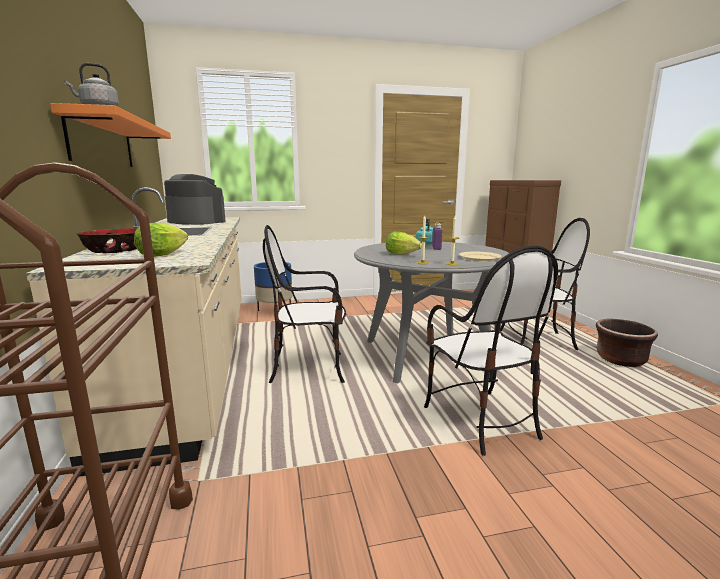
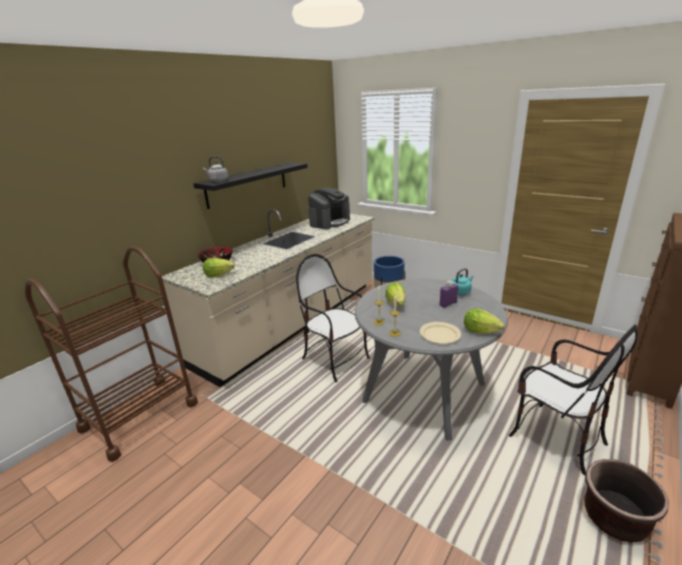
camera: 50 degrees right, 10 degrees up
(102, 142) = (247, 184): orange shelf -> black shelf
(196, 221) = (330, 222): coffee machine -> coffee machine turned 45 degrees clockwise
(480, 420) = (362, 464): chair -> none
(494, 252) = (480, 331): none -> lettuce

